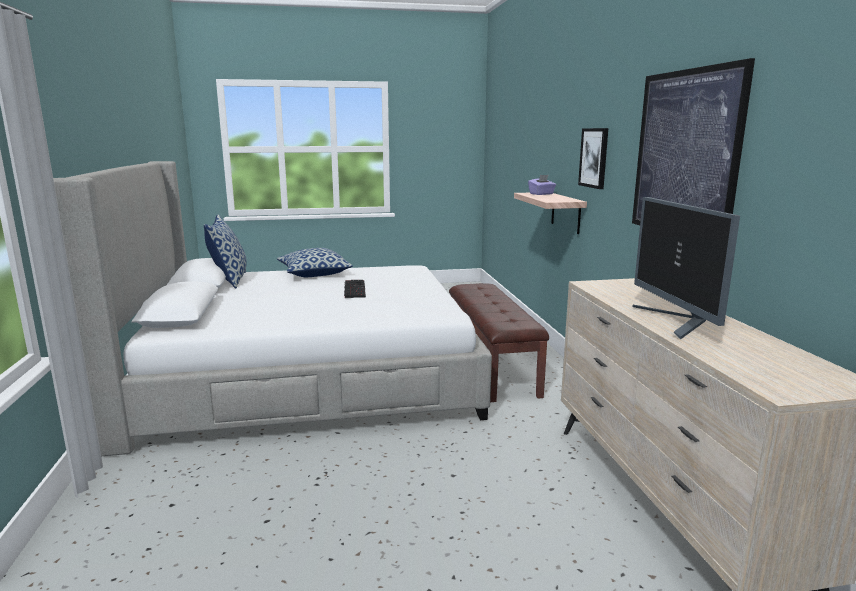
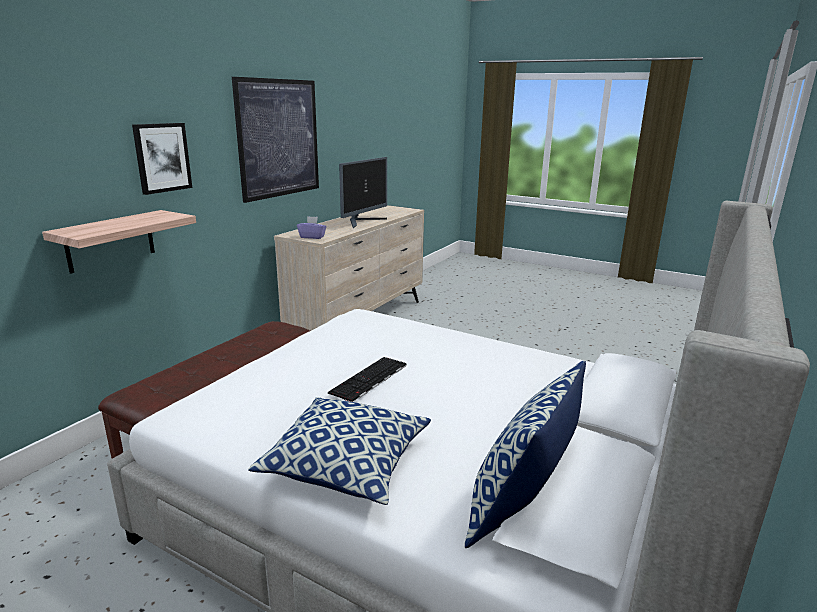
camera: 140 degrees left, 5 degrees up
(541, 194) = (90, 228): purple tissue box -> purple tissue box (312, 237)

